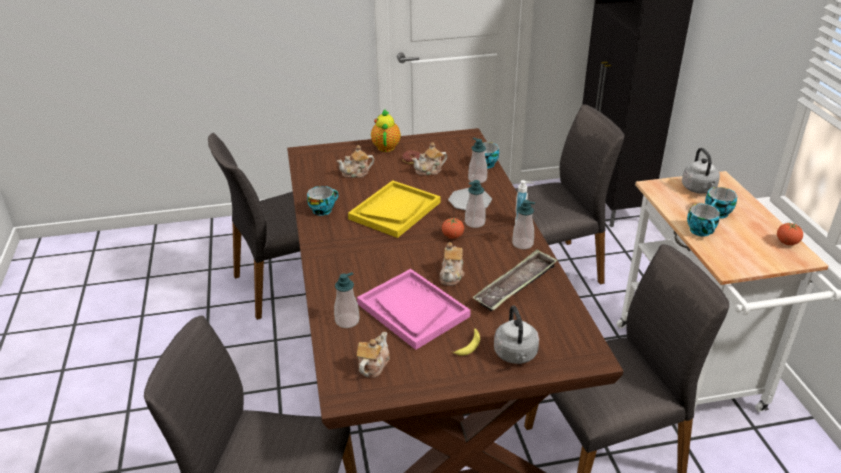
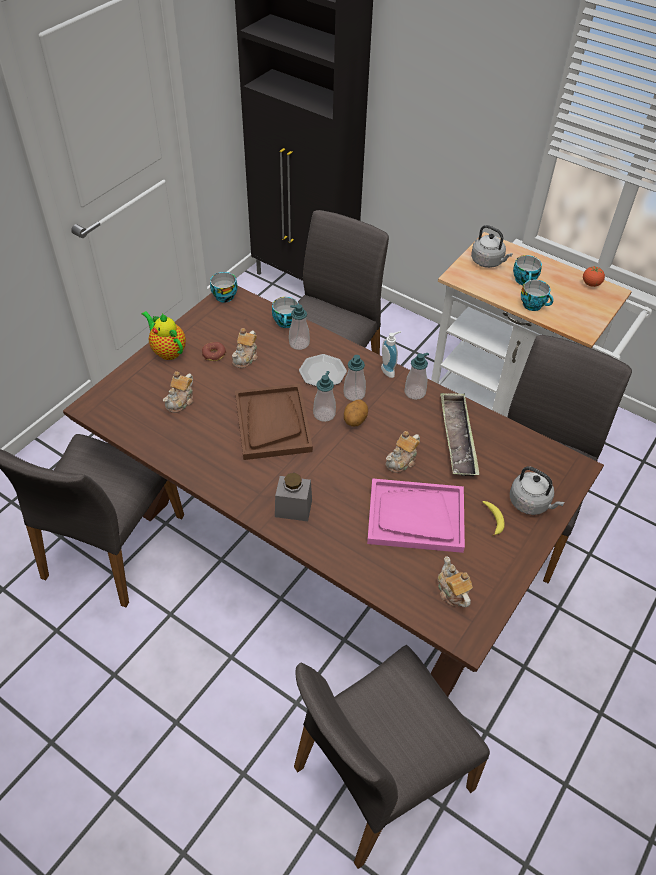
camera: 45 degrees left, 15 degrees up
(323, 210) = (205, 464): cup -> cup (224, 295)
(340, 259) = (293, 508): none -> grey jar
(347, 321) = (381, 566): soap dispenser -> soap dispenser (324, 414)
(395, 210) = (272, 423): yellow tray -> brown tray
(452, 236) = (354, 420): tomato -> potato
(452, 275) = (402, 461): teapot -> teapot turned 75 degrees clockwise

